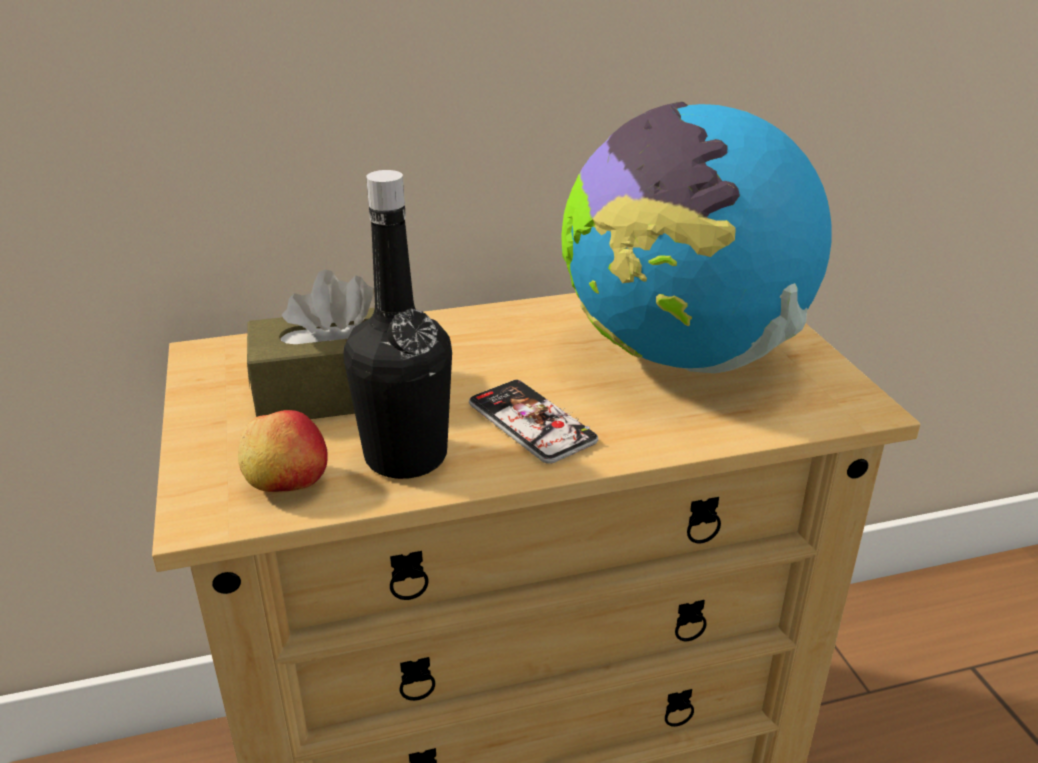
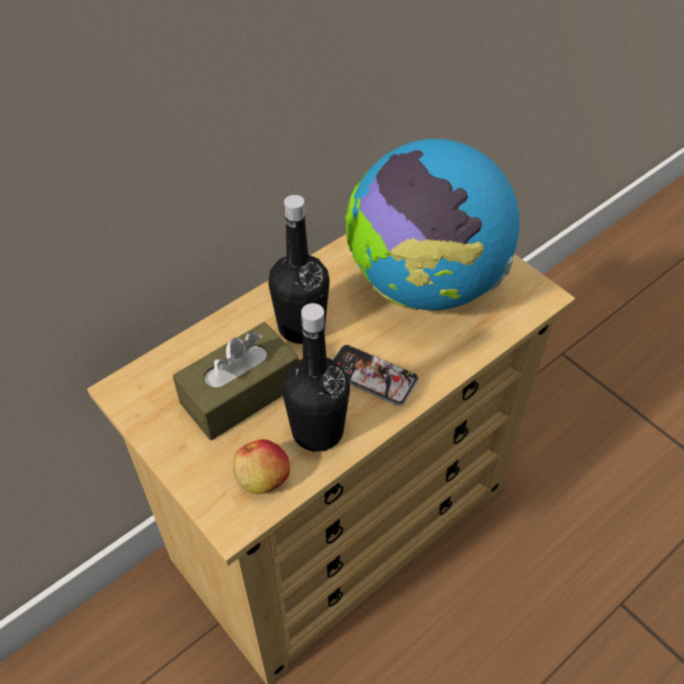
camera: 25 degrees left, 20 degrees up
(475, 353) = (301, 327): none -> black bottle

